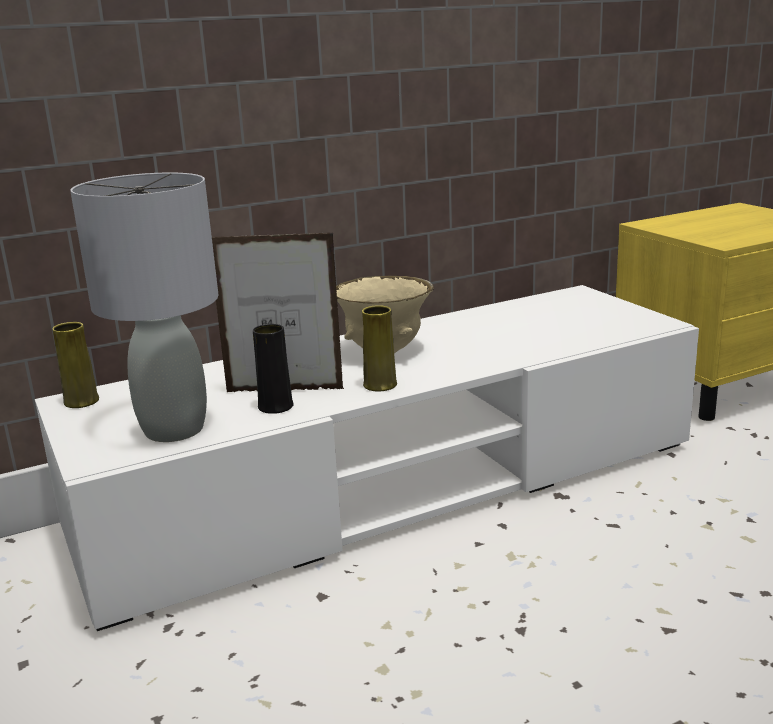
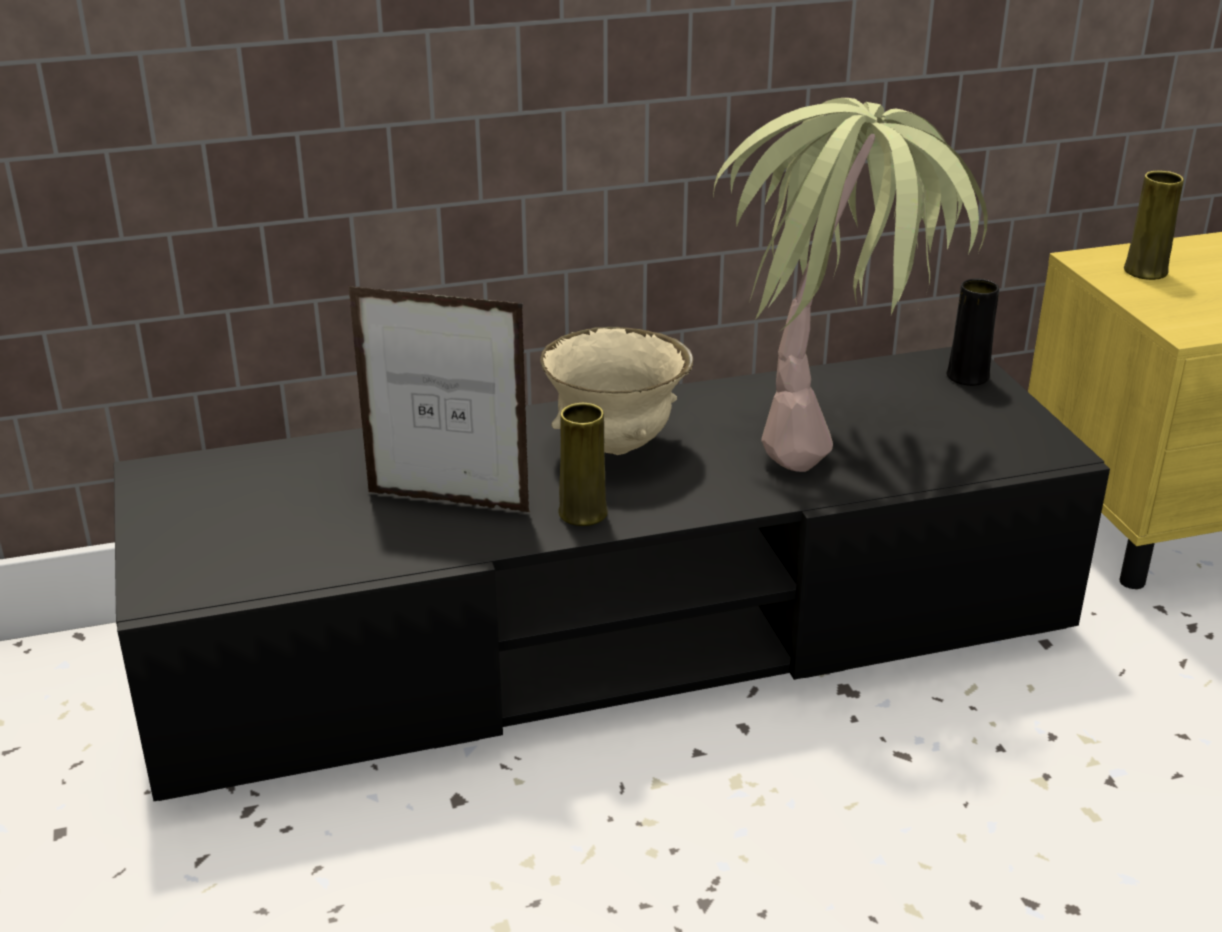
camera: 10 degrees right, 10 degrees up
(81, 401) = (172, 478): yellow vase -> yellow vase (1145, 271)
(175, 429) = (280, 552): grey table lamp -> none
(275, 406) = (425, 531): black vase -> black vase (967, 376)
(392, 486) = (611, 633): white tv stand -> black tv stand
(520, 329) = (834, 429): none -> potted plant

